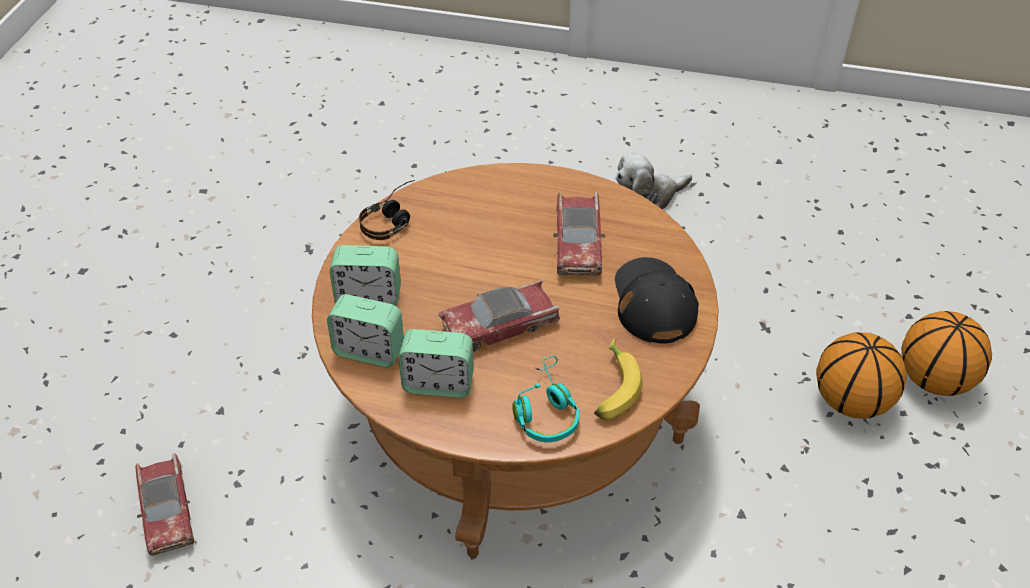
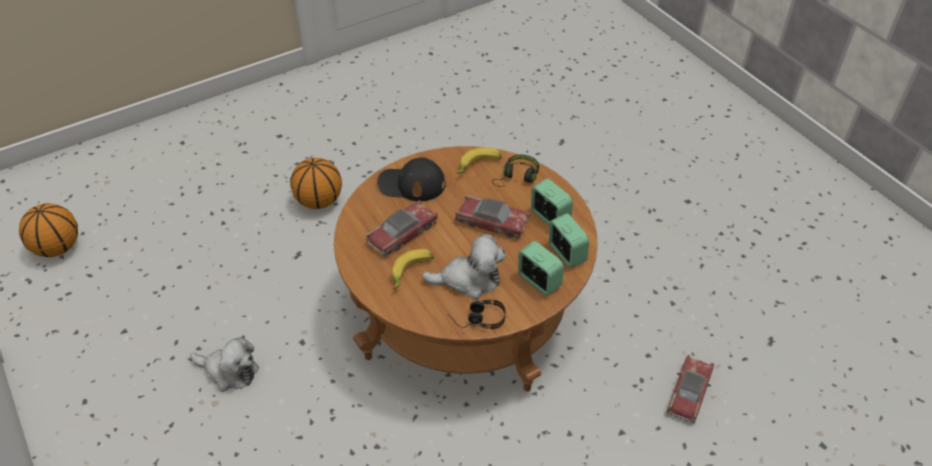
camera: 135 degrees left, 0 degrees up
(446, 247) = (469, 279): none -> plush toy
(513, 214) = (412, 273): none -> banana
(545, 411) = (517, 177): turquoise headphones -> black headphones
(653, 302) = (411, 184): black cap -> black cap turned 60 degrees clockwise
(935, 379) = (272, 182): basketball -> basketball (57, 247)

